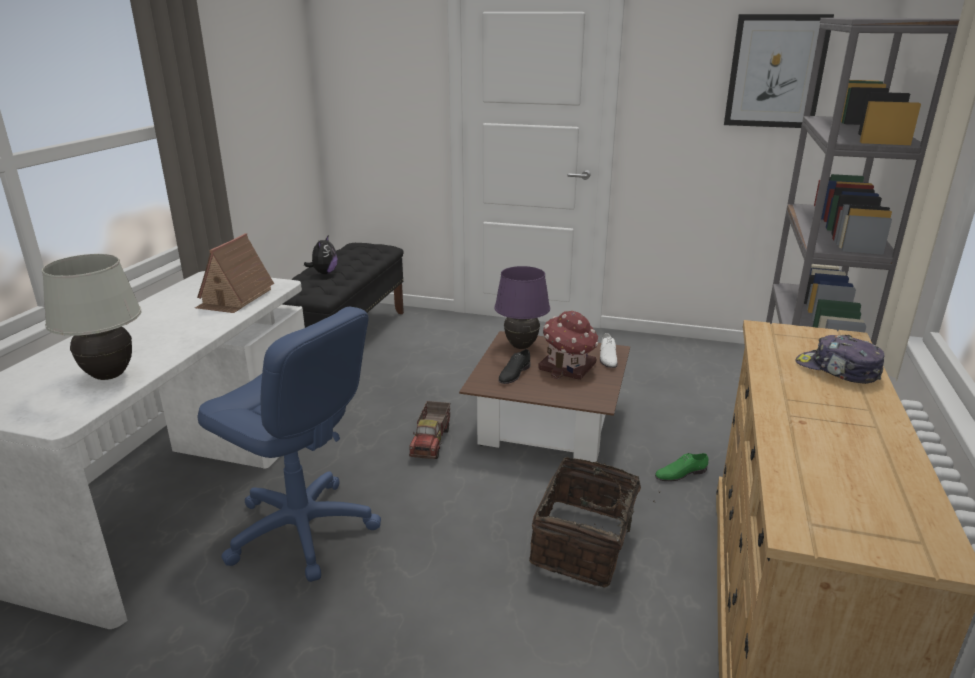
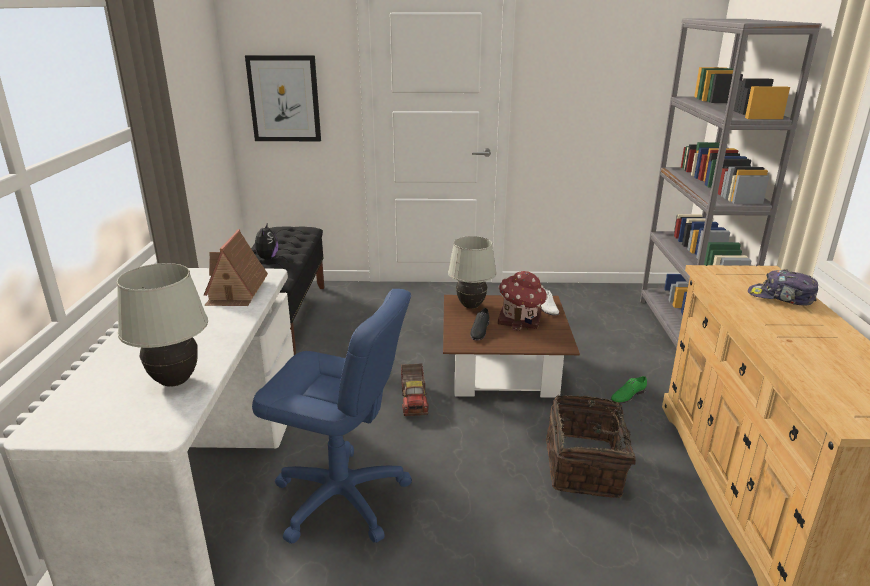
camera: 15 degrees left, 0 degrees up
(521, 346) = (471, 306): purple table lamp -> white table lamp
(775, 71) = (639, 61): picture -> picture (284, 99)

